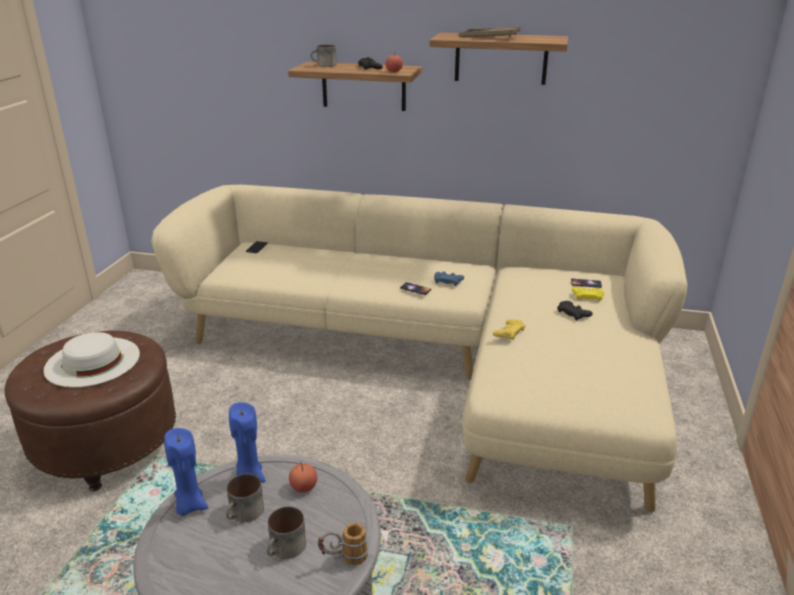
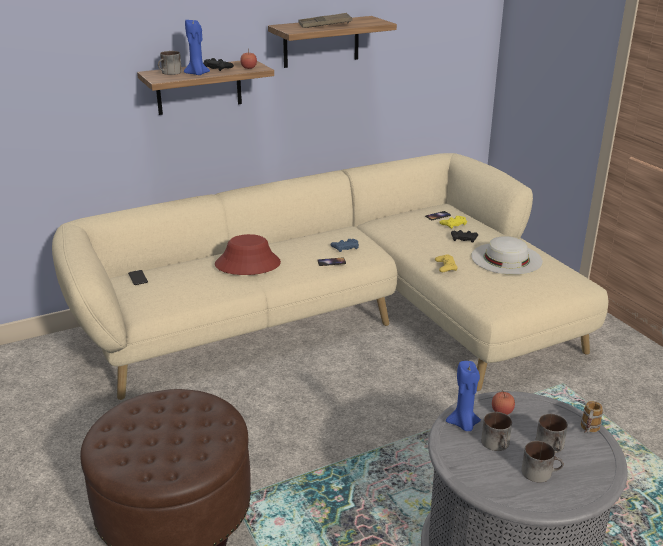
camera: 40 degrees left, 0 degrees up
(92, 361) = (167, 428): white hat -> white hat (506, 258)
(190, 505) = (460, 460): blue candle -> blue candle (197, 74)
(231, 565) = (540, 472): none -> mug
(346, 265) = (248, 264): none -> red hat

